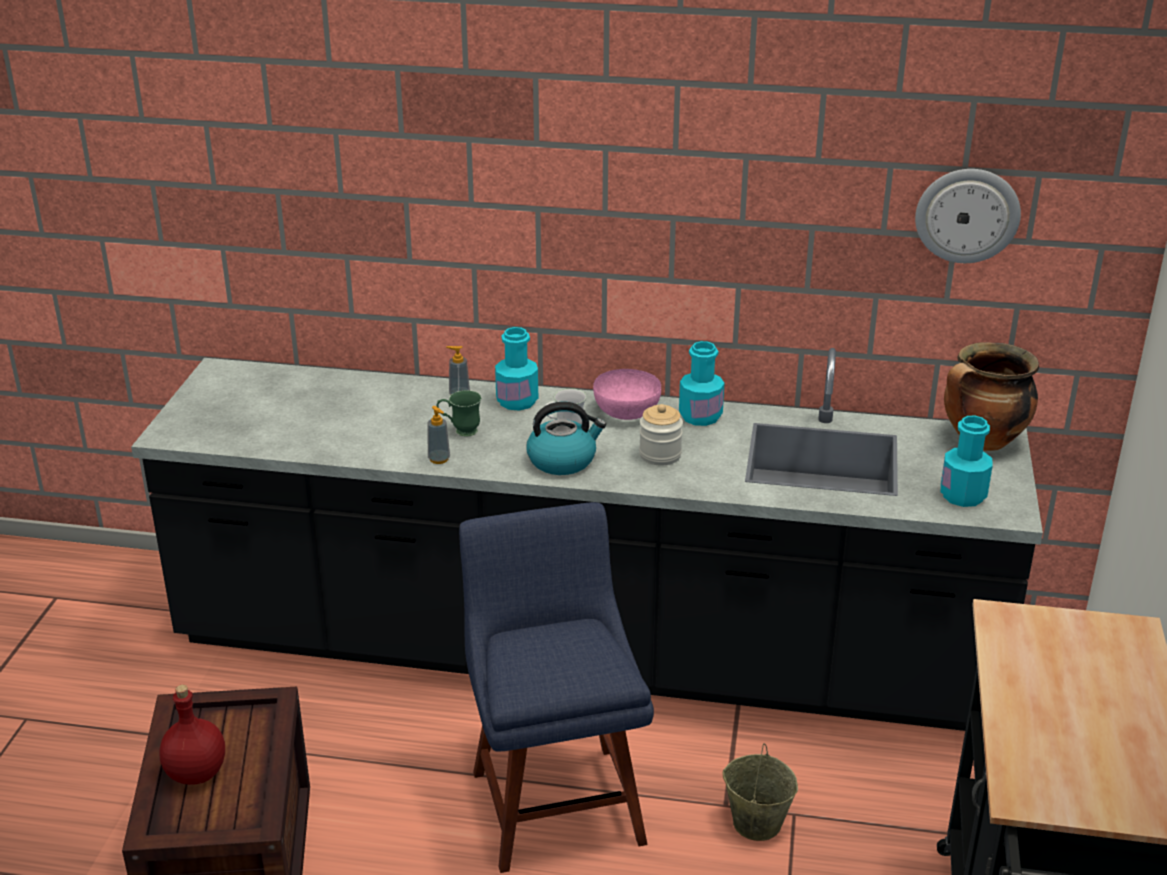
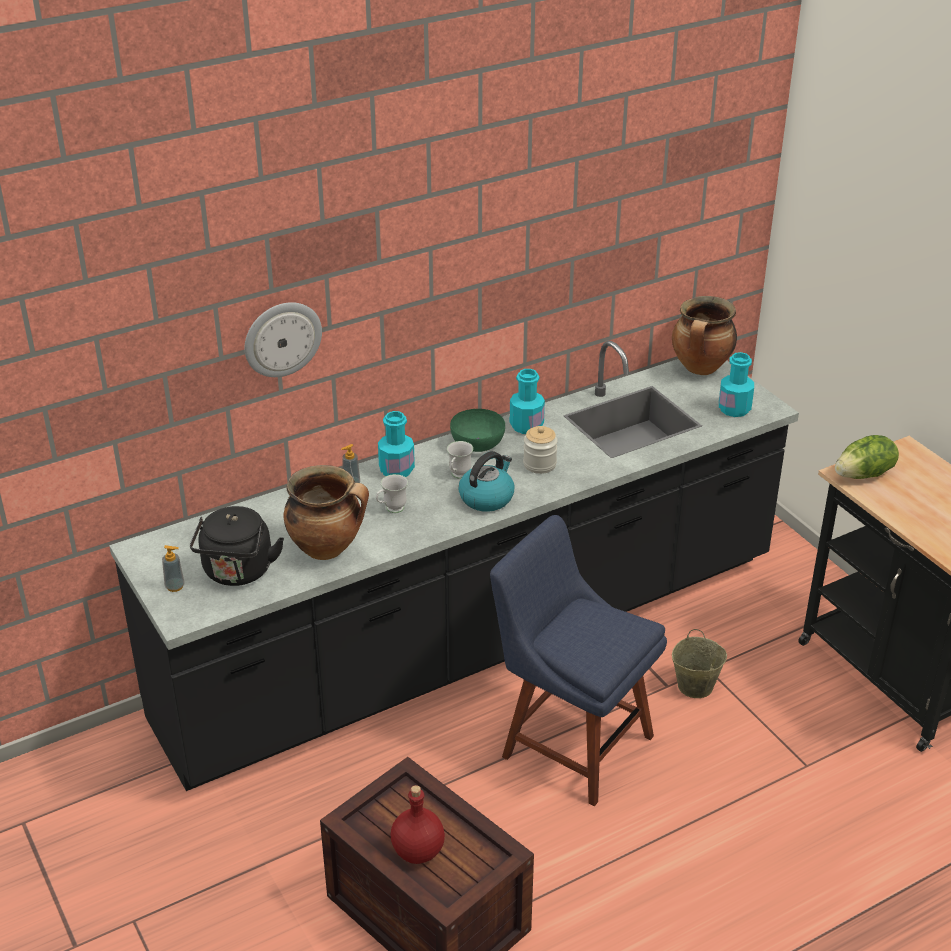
camera: 40 degrees left, 5 degrees up
(260, 421) = (237, 573): none -> black kettle
(358, 437) = (328, 548): none -> cooking pot
(439, 459) = (407, 536): soap dispenser -> soap dispenser (175, 586)
(460, 431) = (391, 510): green mug -> white mug
(626, 411) = (477, 444): pink bowl -> green bowl
(967, 215) = (668, 217): wall clock -> wall clock (282, 338)
(1028, 630) = (864, 474): none -> lettuce

